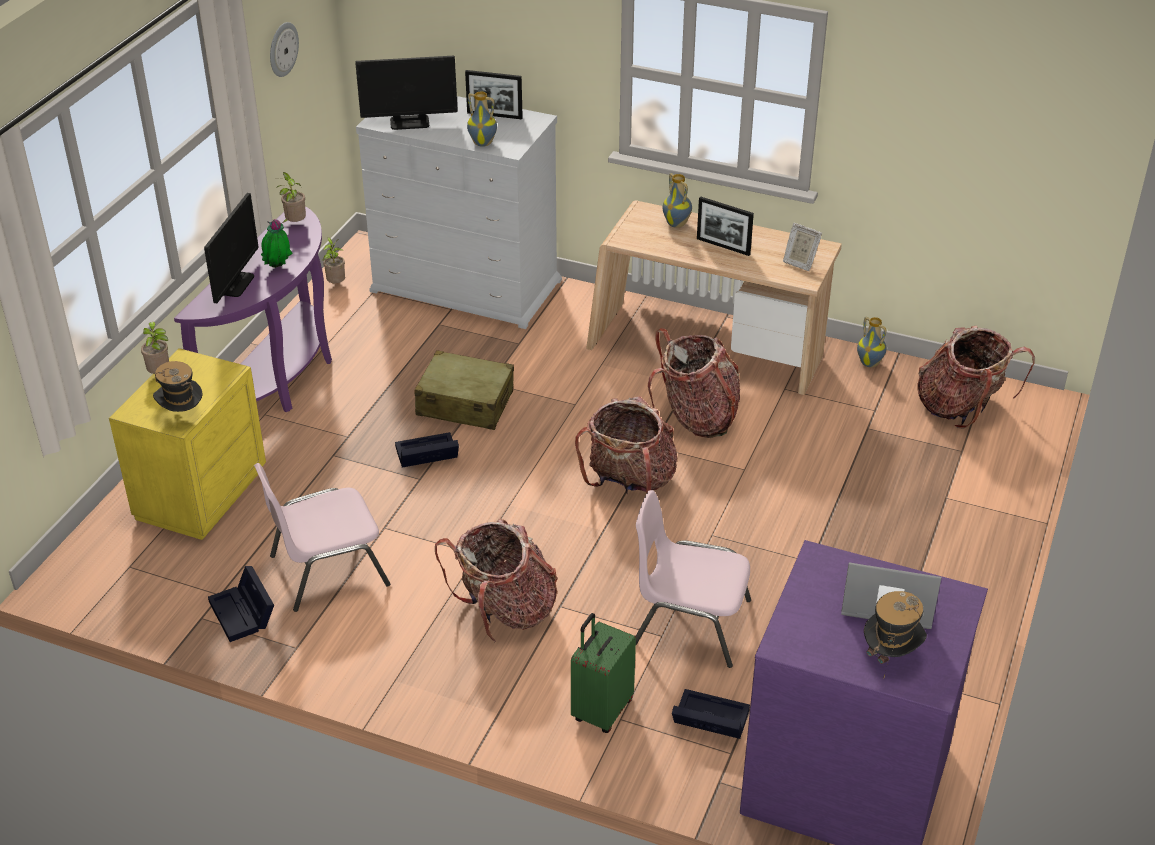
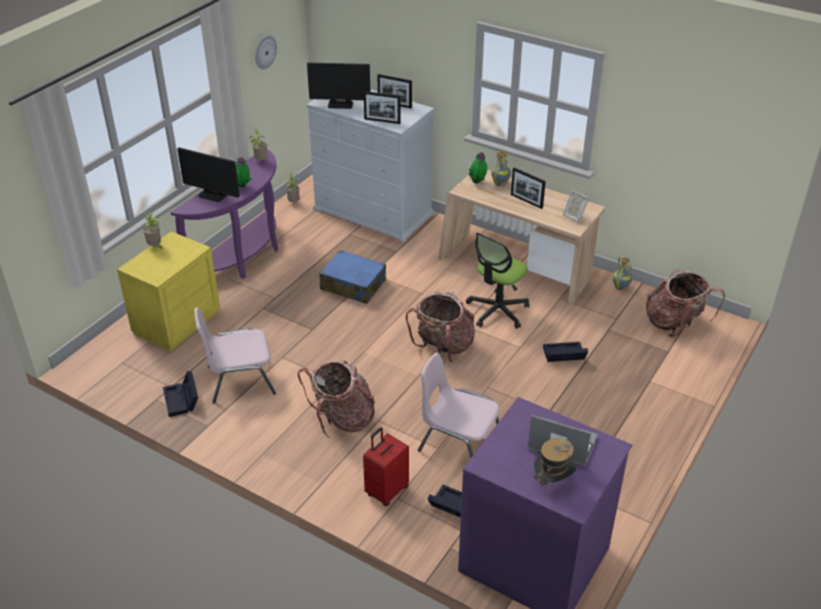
camera: 10 degrees right, 0 degrees up
(182, 416) = (160, 273): hat -> none
(235, 284) = (213, 195): monitor -> monitor turned 90 degrees clockwise
(425, 456) = (319, 315): black storage box -> black storage box (563, 356)
(465, 403) = (353, 285): beige suitcase -> blue suitcase
(483, 143) = (382, 121): vase -> picture frame
(601, 710) = (386, 491): green suitcase -> red suitcase
(642, 225) = (478, 183): none -> potted plant
(696, 418) = (497, 311): backpack -> office chair

